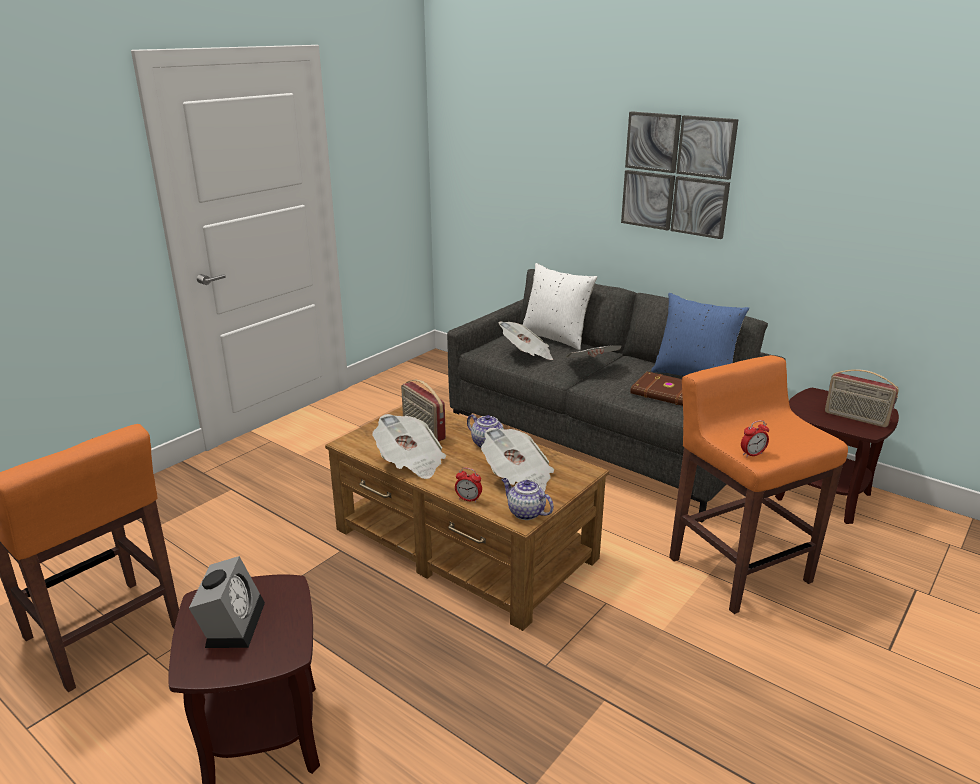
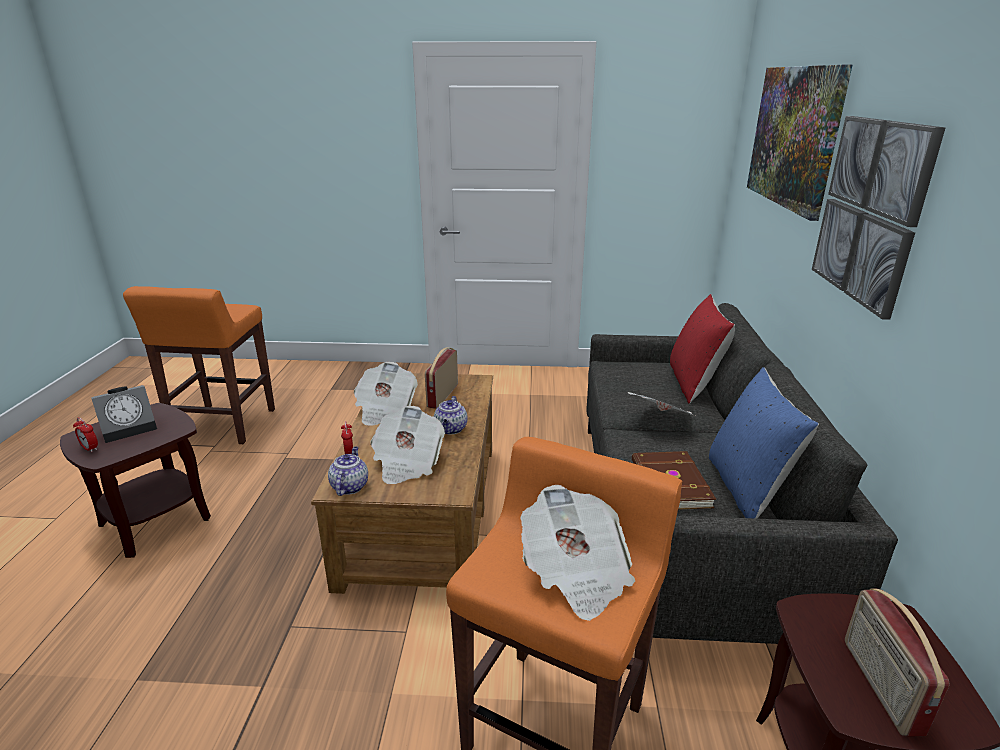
camera: 55 degrees right, 0 degrees up
(526, 354) = (631, 383): newspaper -> newspaper (575, 574)
(547, 126) = (793, 137): none -> picture
(555, 338) = (694, 384): white pillow -> red pillow
(752, 454) = (487, 566): alarm clock -> alarm clock (90, 448)

